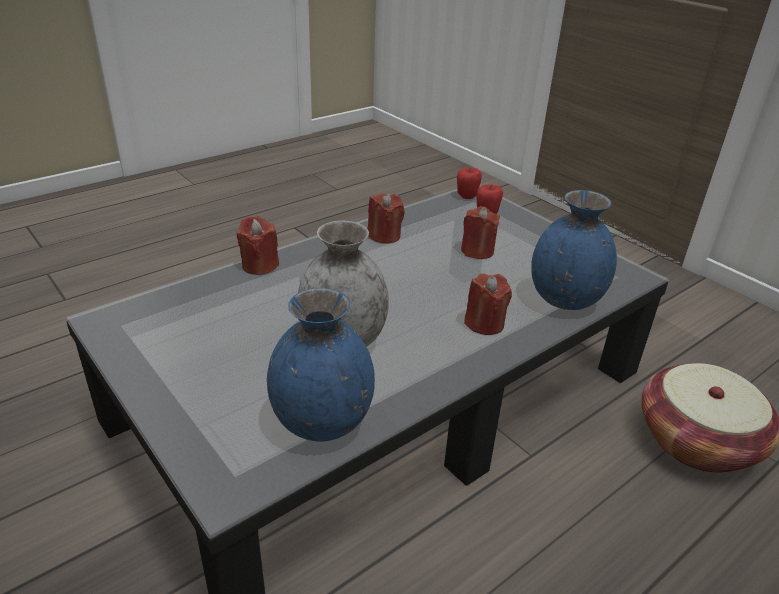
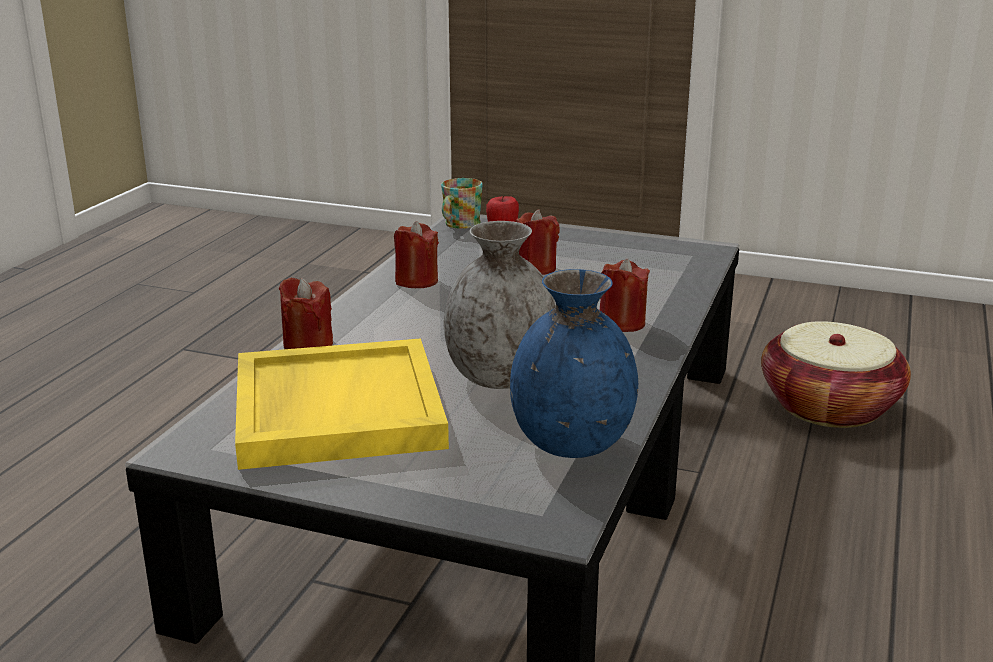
camera: 30 degrees left, 10 degrees down
(214, 324) = (336, 409): none -> yellow tray
(467, 196) = (459, 225): apple -> mug
(564, 299) = (669, 284): blue vase -> none

